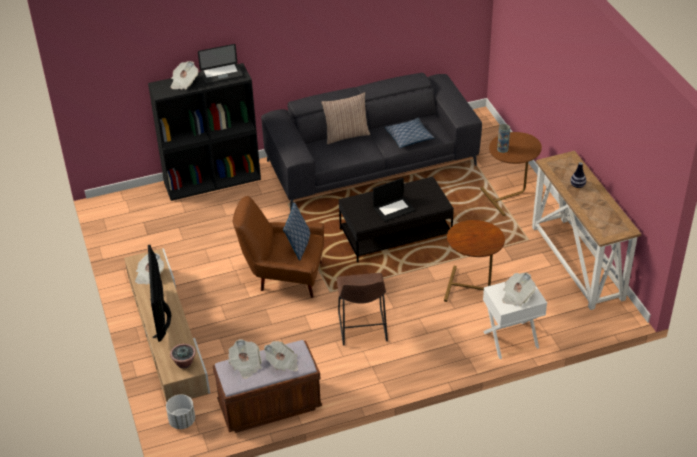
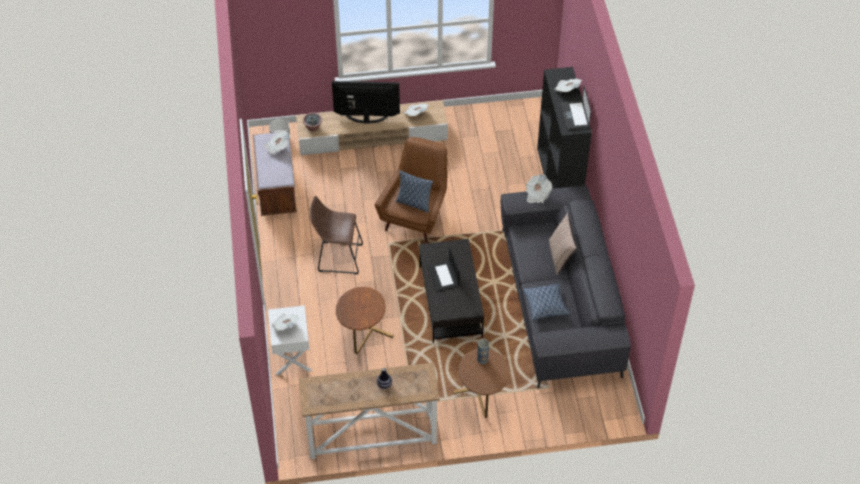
camera: 100 degrees right, 10 degrees up
(282, 363) = (271, 168): newspaper -> newspaper (537, 194)

